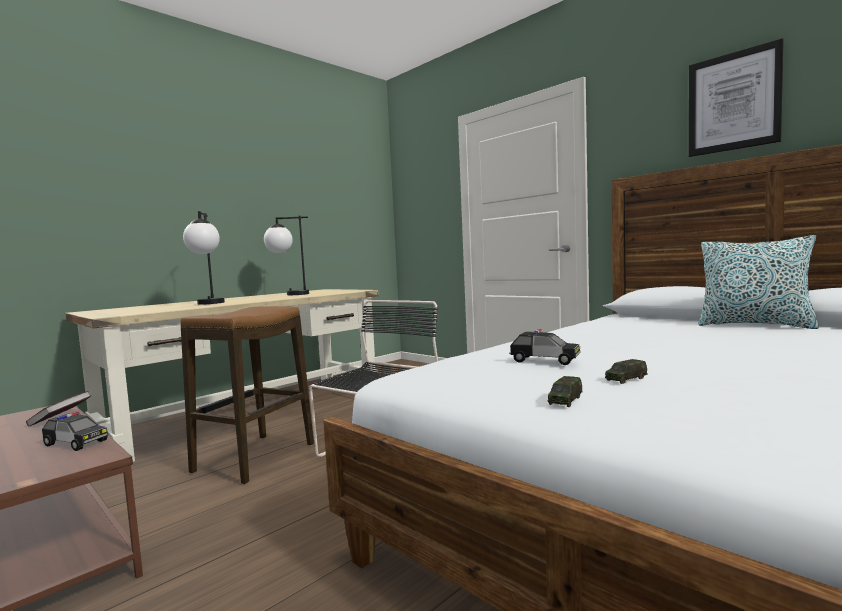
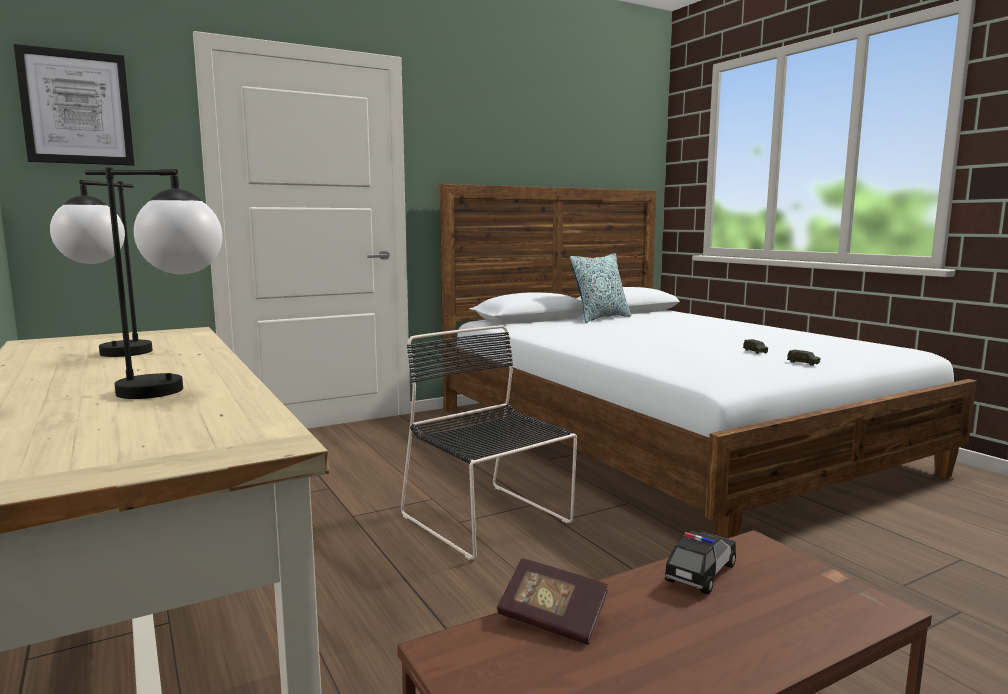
camera: 75 degrees left, 5 degrees up
(255, 458) = (434, 609): stool -> none
(544, 360) = (707, 352): toy car -> none
(733, 102) = (526, 135): picture -> picture (77, 108)

